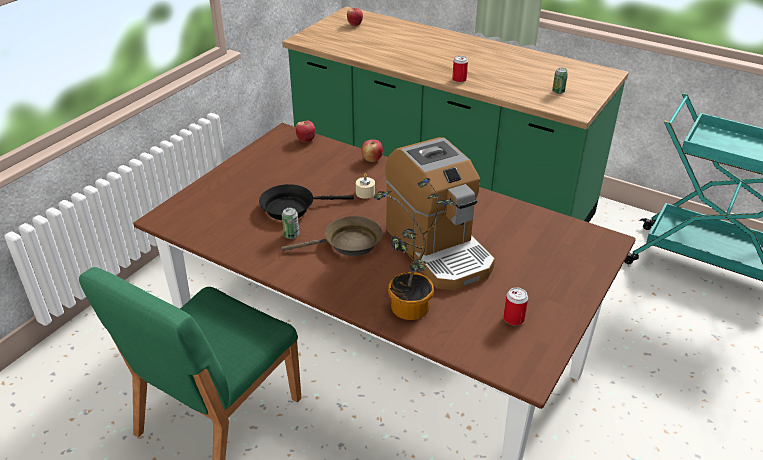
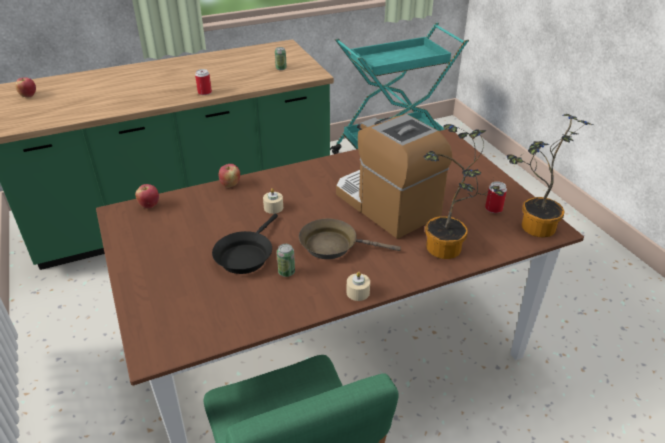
camera: 55 degrees left, 0 degrees up
(301, 281) = (358, 292): none -> beige candle
(348, 244) = (333, 245): brown frying pan -> brown frying pan turned 105 degrees counterclockwise
(438, 249) = (386, 205): coffee machine -> coffee machine turned 135 degrees counterclockwise
(513, 357) = (532, 227): none -> potted plant

